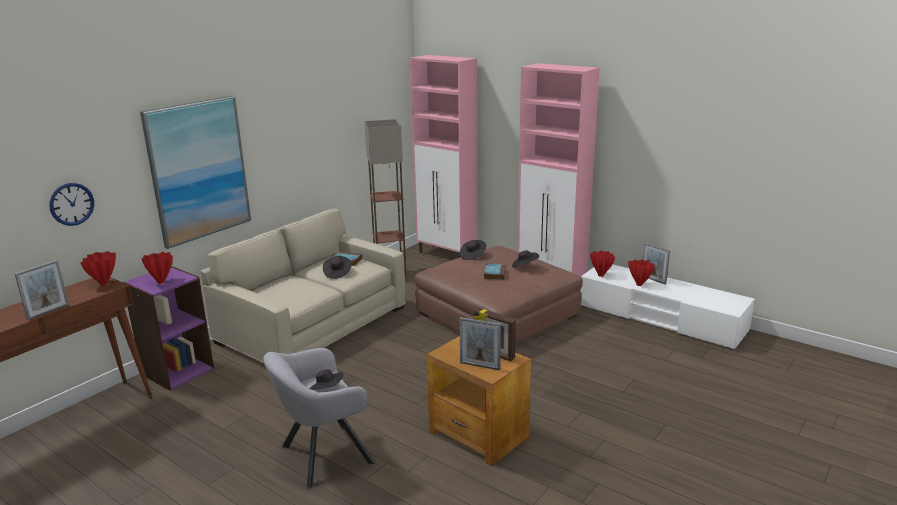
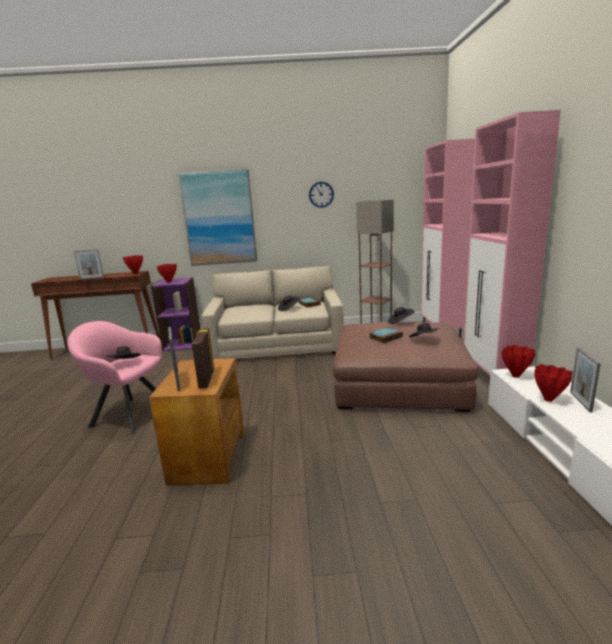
camera: 50 degrees right, 5 degrees down
(71, 204) = (133, 224): wall clock -> wall clock (321, 194)
(321, 456) = (128, 414): grey armchair -> pink armchair

